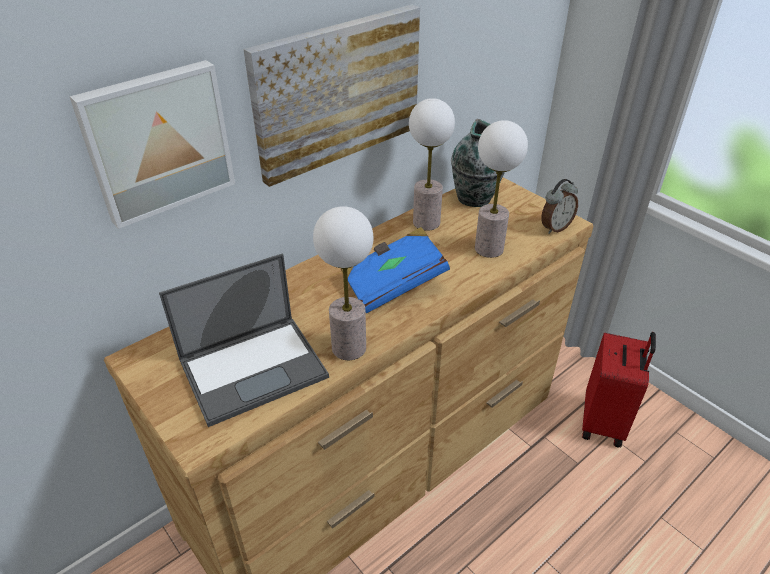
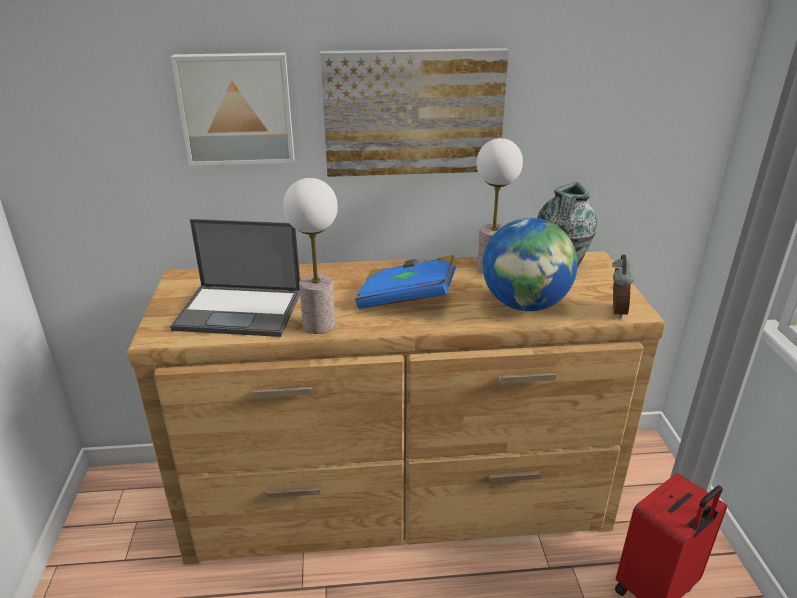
camera: 35 degrees right, 10 degrees down
(489, 249) = (525, 305): table lamp -> globe
(555, 227) = (615, 311): alarm clock -> alarm clock turned 75 degrees counterclockwise

